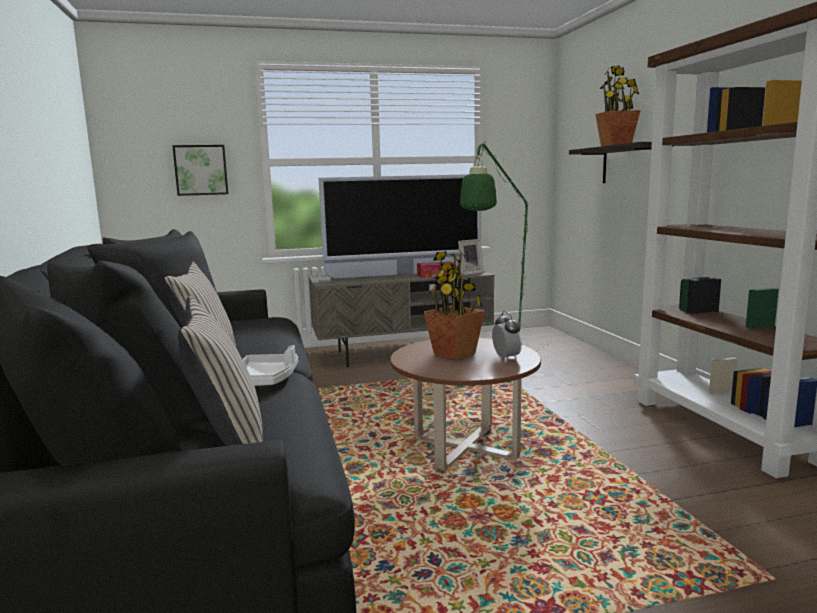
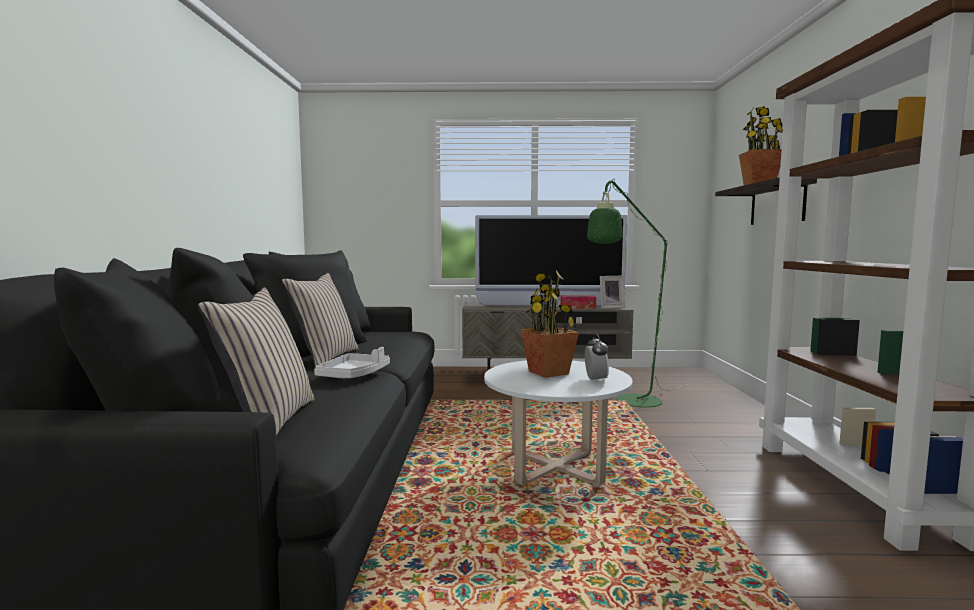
camera: 15 degrees right, 5 degrees down
(201, 170) = (384, 209): picture -> none
(465, 448) = (555, 468): brown coffee table -> white coffee table

